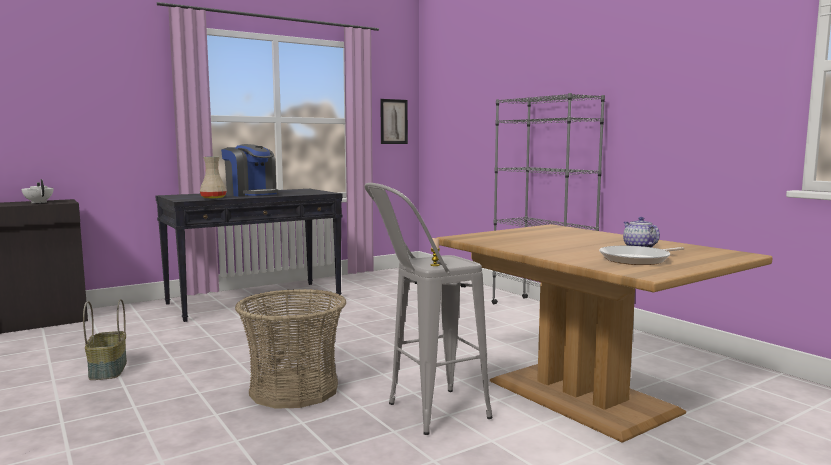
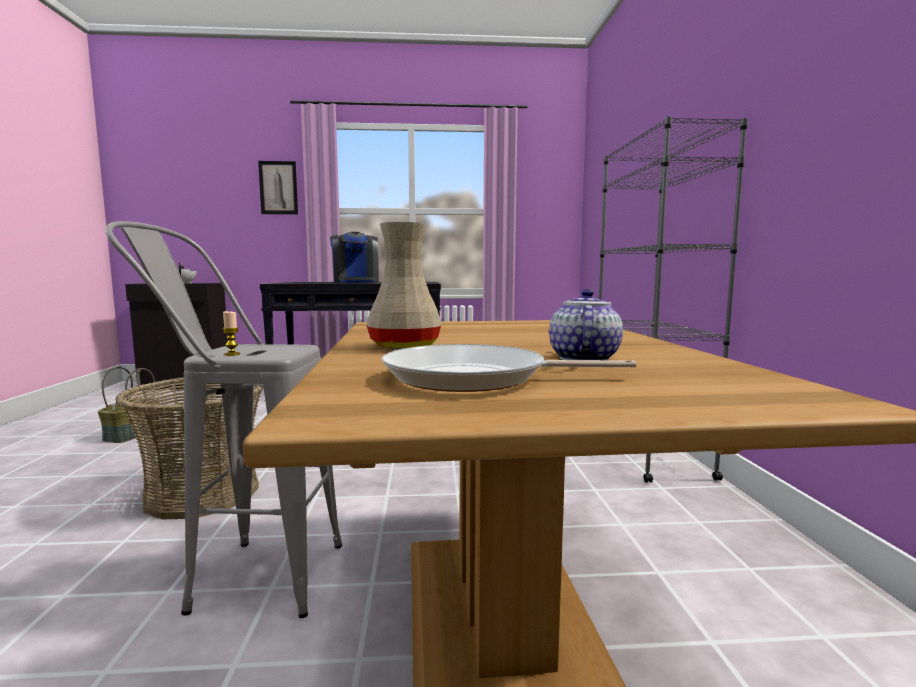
camera: 30 degrees right, 0 degrees up
(214, 198) = (306, 283): beige vase -> beige vase (406, 346)
(393, 121) = (548, 211): picture -> picture (278, 188)

